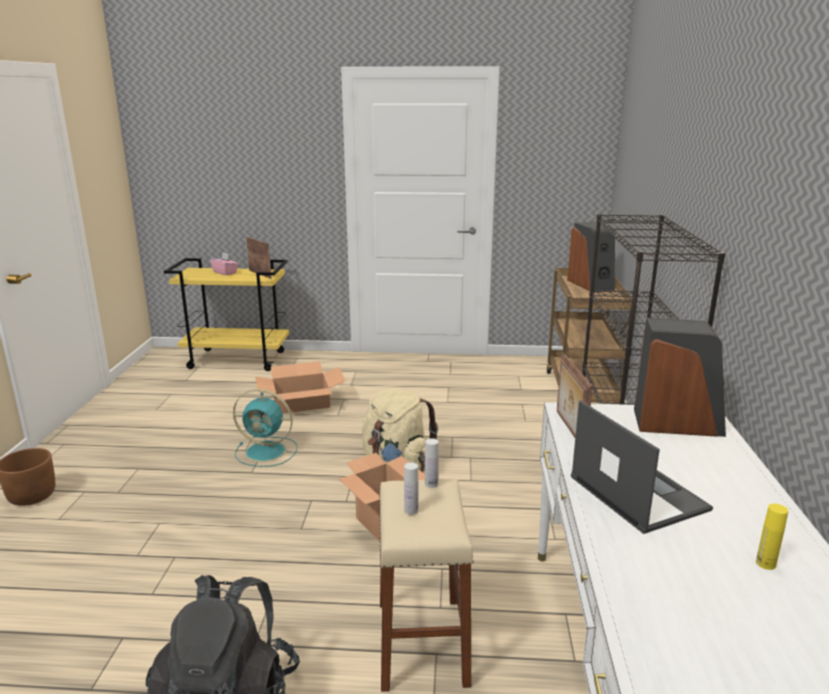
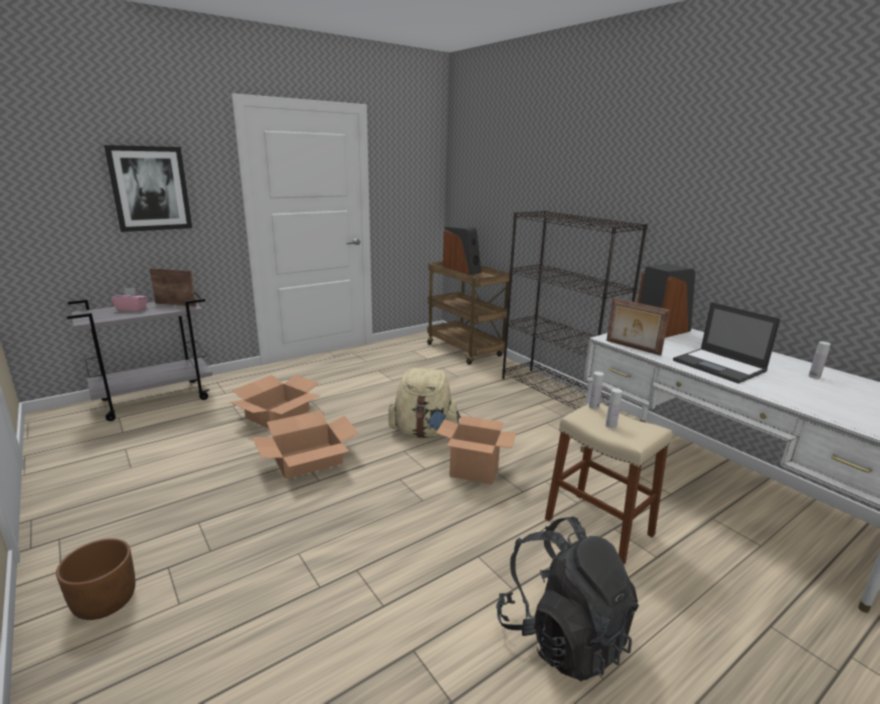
camera: 40 degrees left, 0 degrees up
(238, 360) = (156, 399): yellow cart -> grey cart
(260, 162) = (150, 188): none -> picture
(267, 452) = (308, 460): turquoise fan -> cardboard box
(636, 492) = (720, 366): laptop -> laptop turned 150 degrees counterclockwise
(765, 563) = (814, 377): yellow bottle -> white bottle

